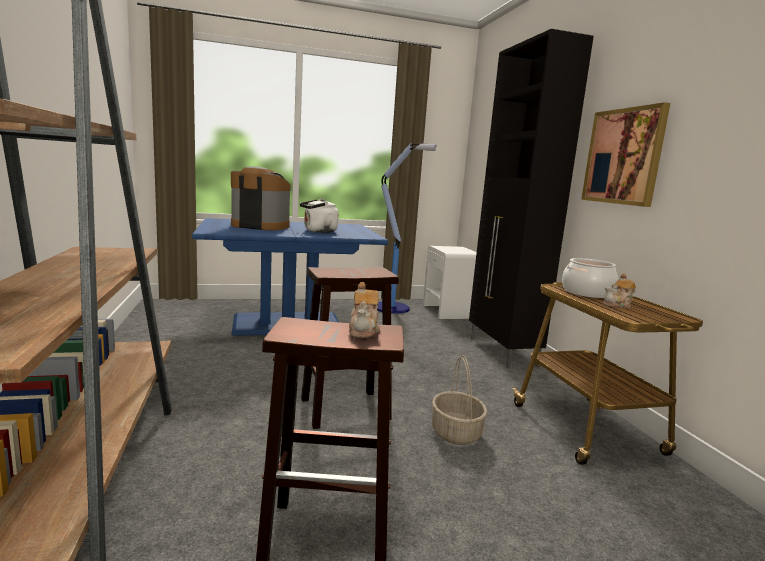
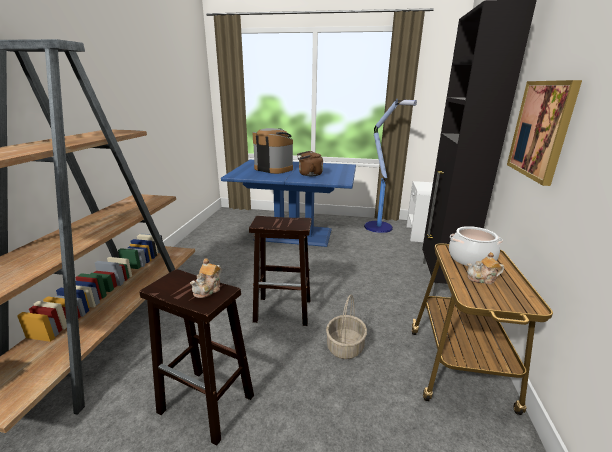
camera: 25 degrees right, 10 degrees up
(318, 231) = (309, 174): white kettle -> brown kettle

